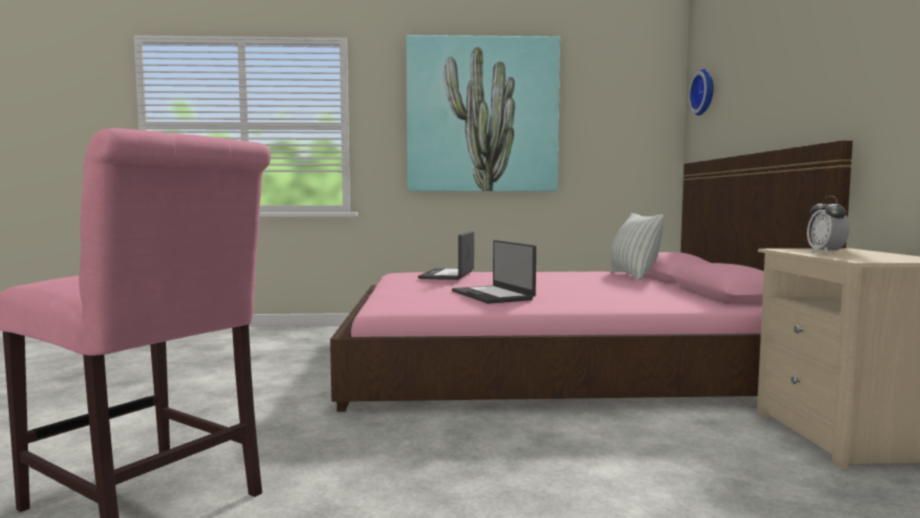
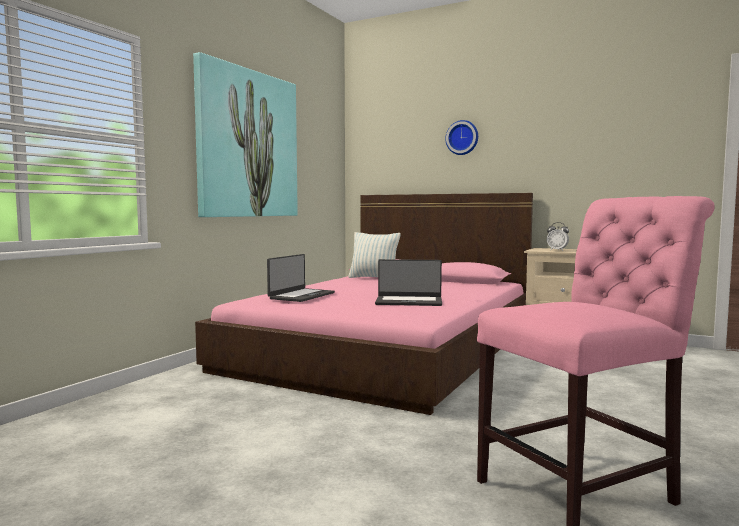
camera: 60 degrees left, 0 degrees up
(448, 275) = (301, 296): laptop -> laptop turned 105 degrees counterclockwise
(704, 92) = (375, 146): wall clock -> wall clock (462, 138)

